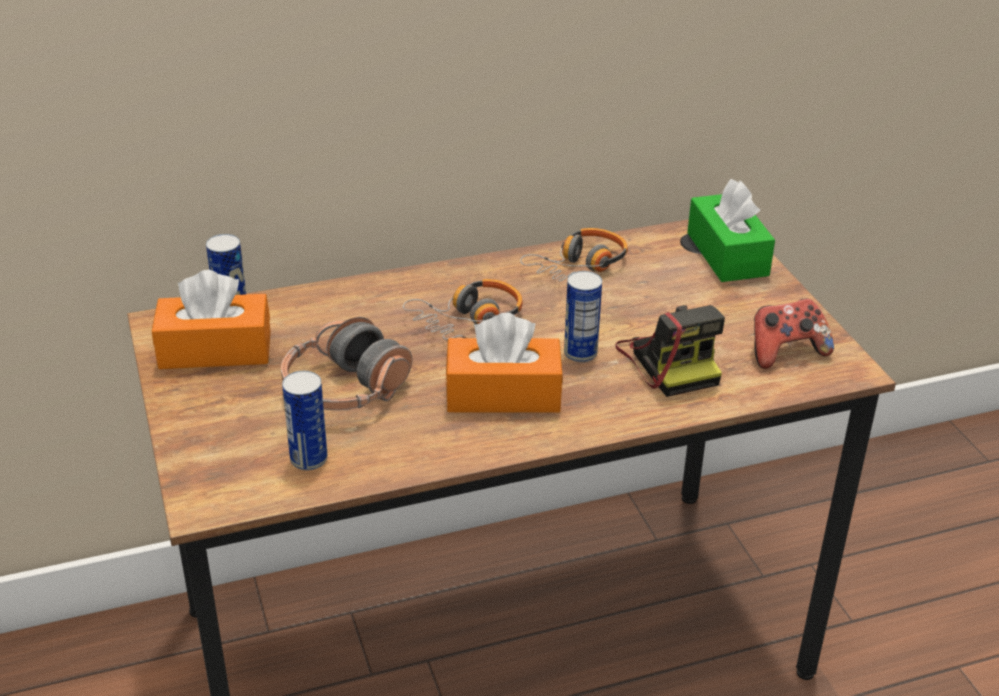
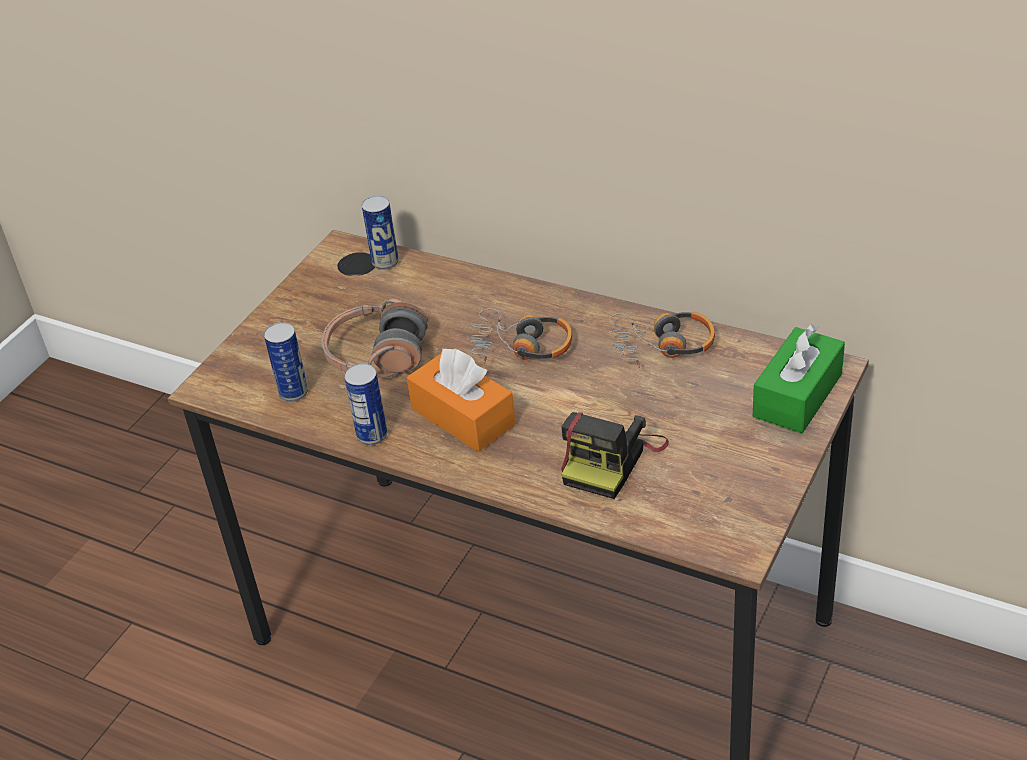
camera: 50 degrees right, 5 degrees up
(215, 350) = (343, 284): orange tissue box -> none
(580, 353) = (558, 415): can -> can (372, 435)
(786, 352) = (711, 505): game controller -> none

